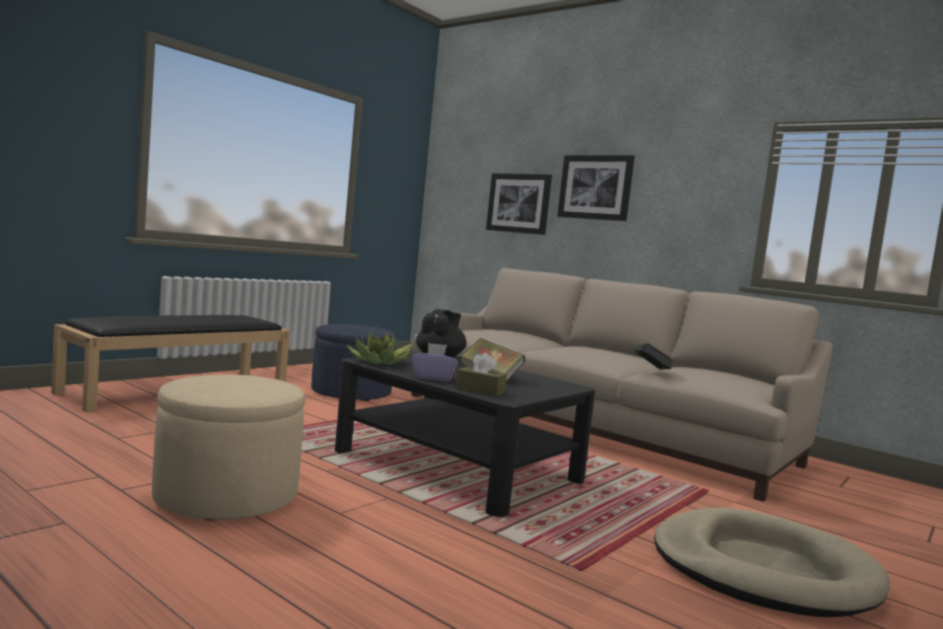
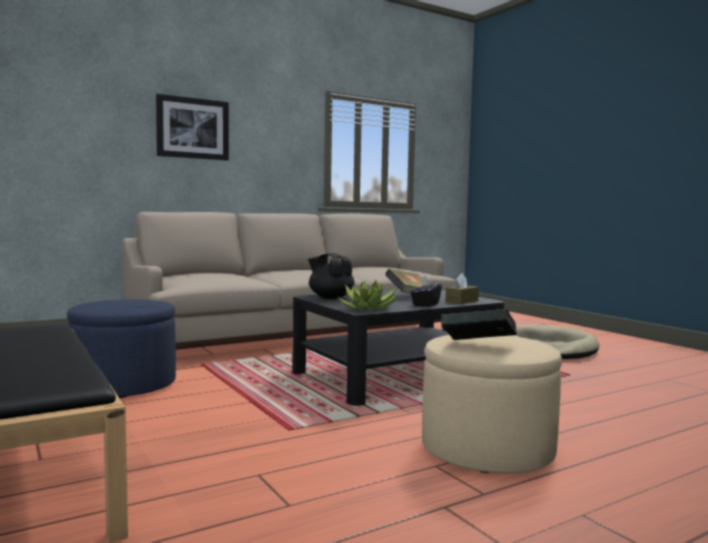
camera: 70 degrees left, 0 degrees up
(433, 378) = (425, 304): purple tissue box -> black tissue box
(519, 203) = (102, 140): picture -> none
(652, 371) = (375, 273): book -> book (478, 346)

